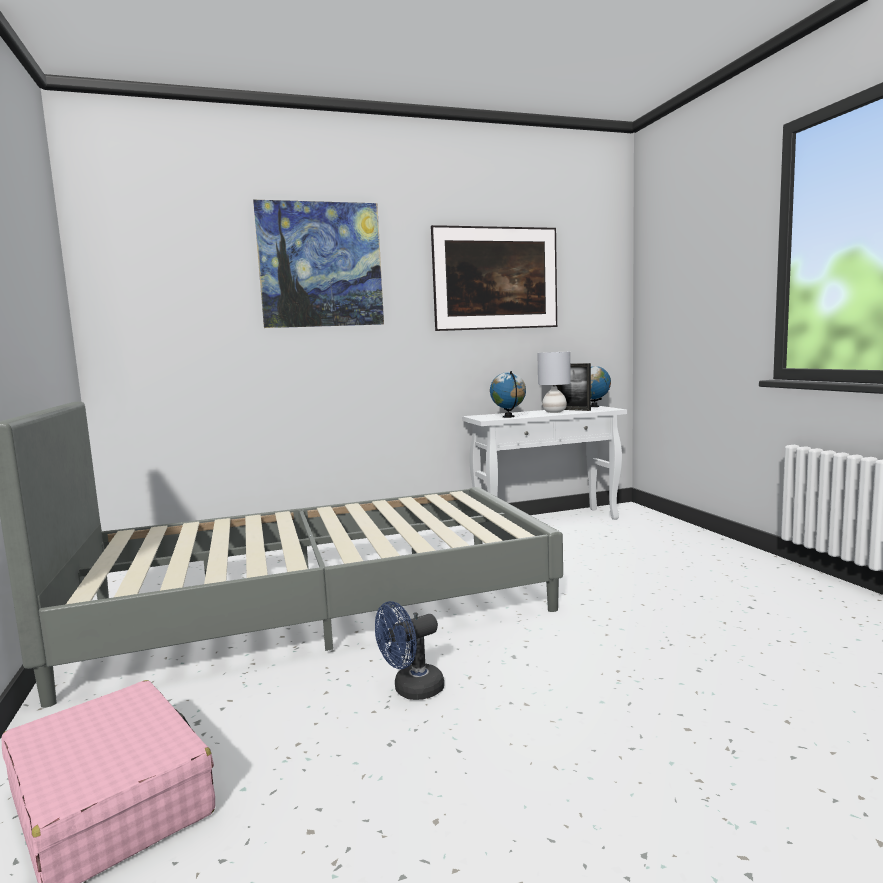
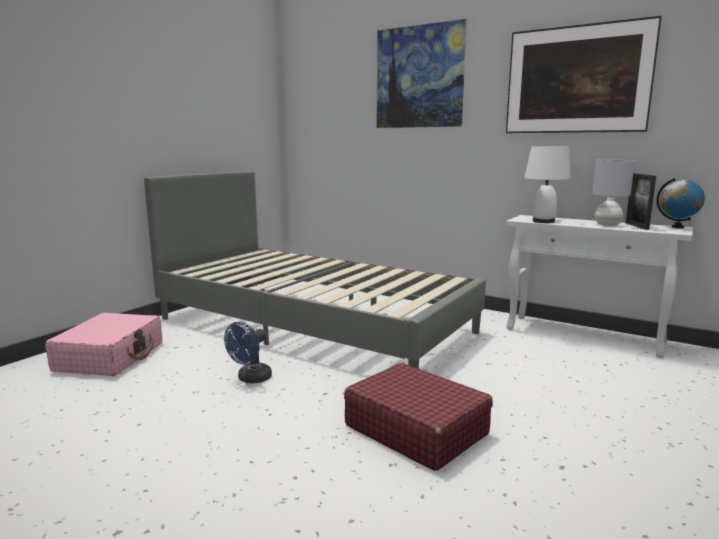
camera: 50 degrees right, 5 degrees up
(411, 690) = (251, 379): blue fan -> blue fan turned 75 degrees counterclockwise
(508, 417) = (544, 221): globe -> white table lamp
(642, 638) = (415, 429): none -> red suitcase

